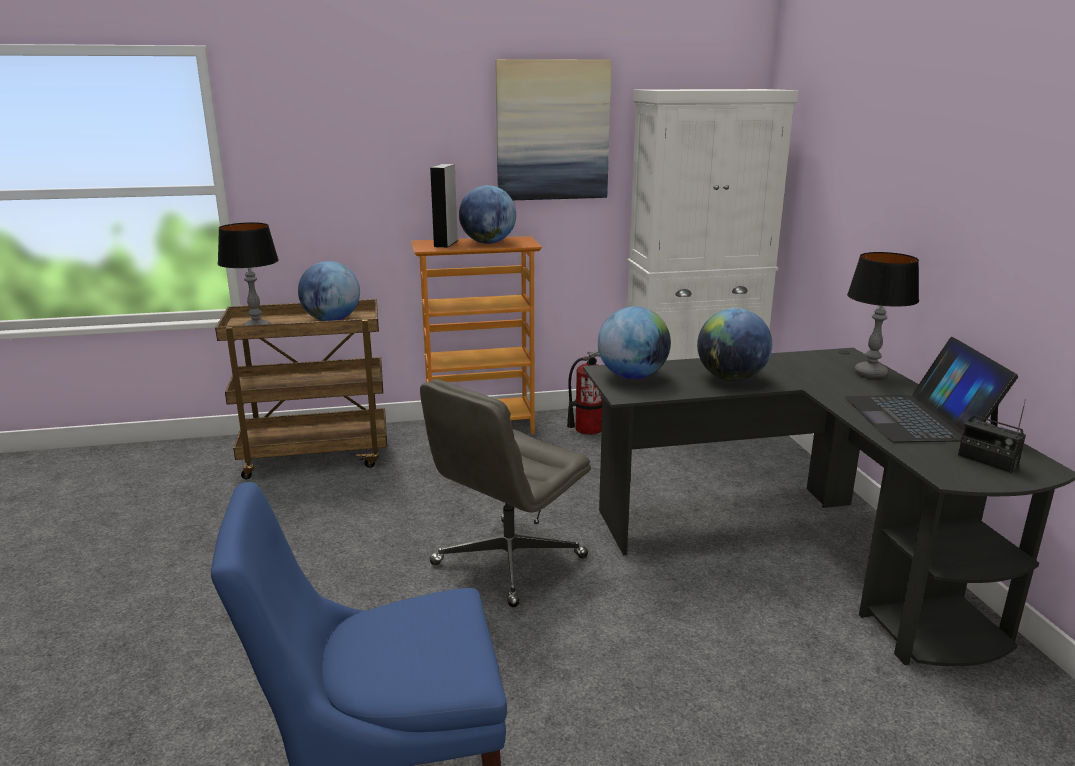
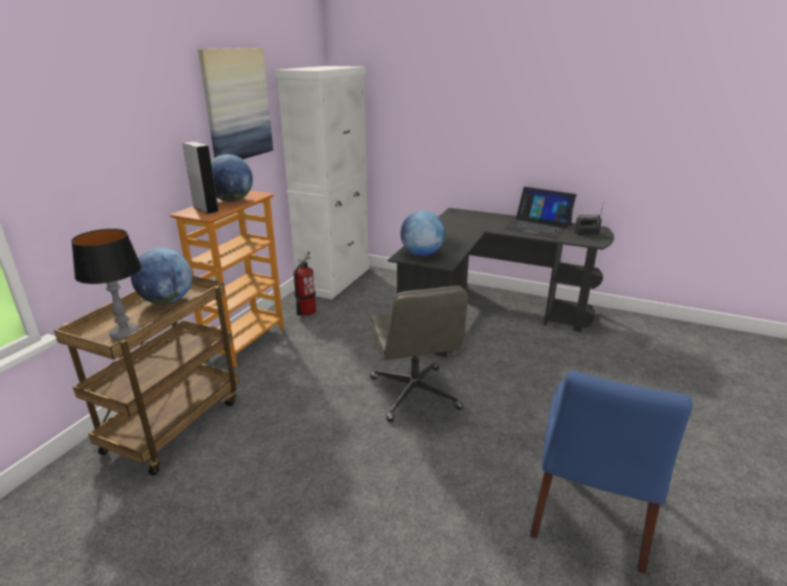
camera: 55 degrees left, 5 degrees up
(731, 378) = (454, 238): globe -> none
(870, 373) = (483, 216): table lamp -> none

